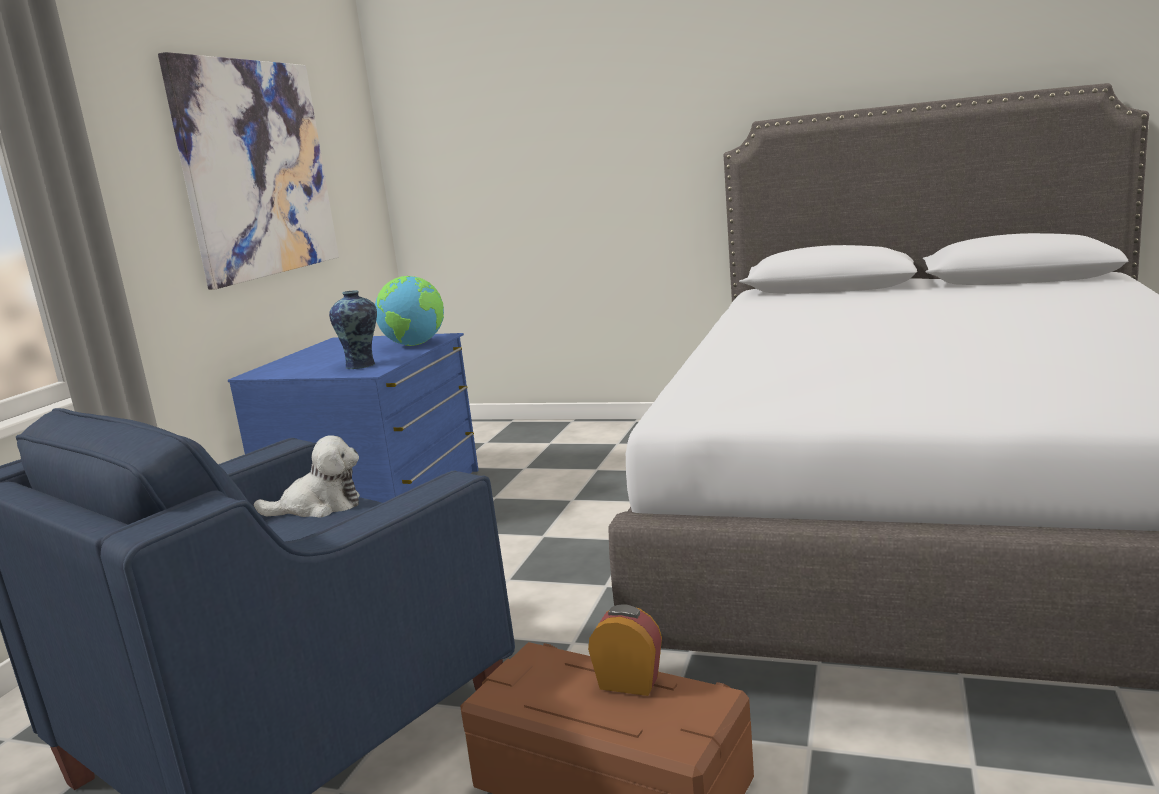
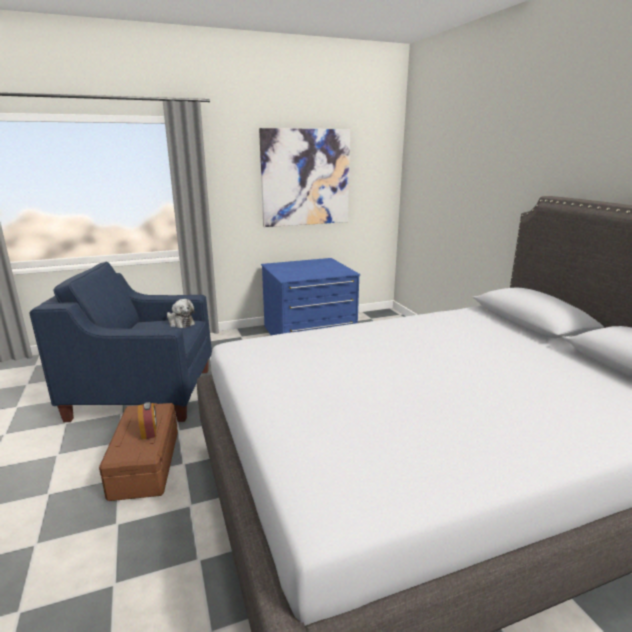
camera: 50 degrees right, 5 degrees up
(362, 365) = (293, 275): vase -> none
(415, 344) = (332, 273): globe -> none

